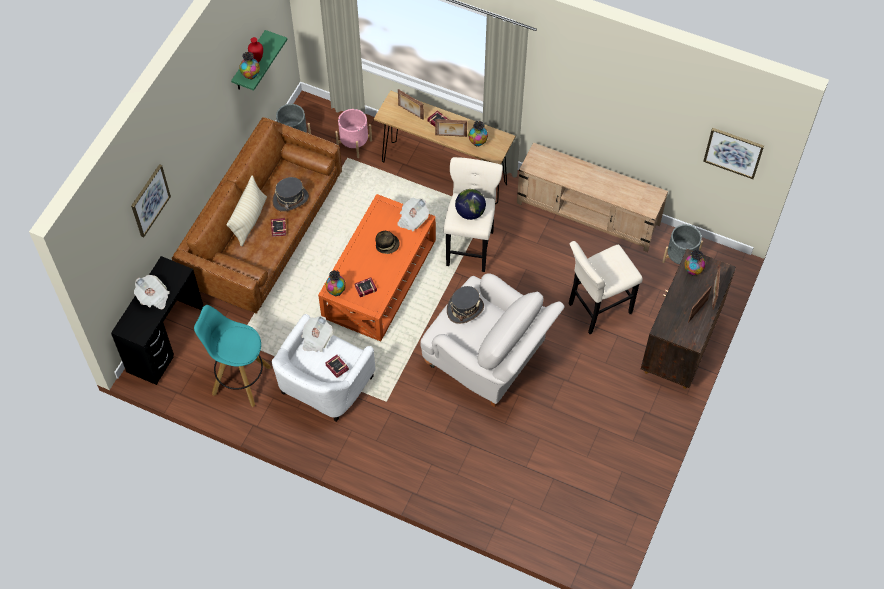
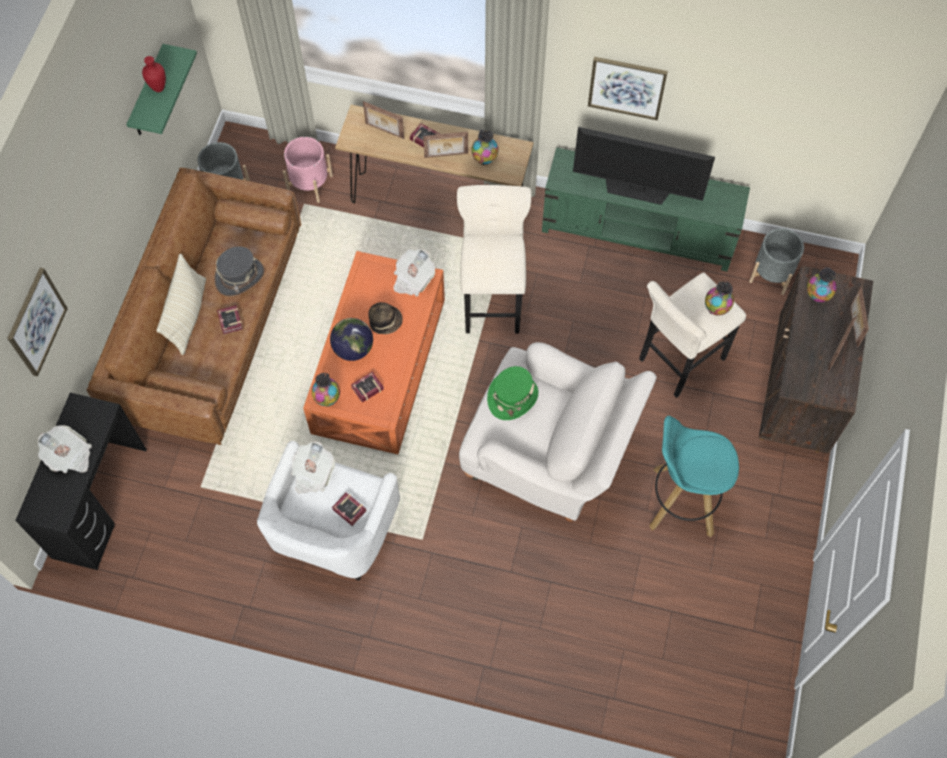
camera: 10 degrees left, 5 degrees up
(240, 380) = (214, 543): turquoise stool -> turquoise stool (681, 501)
(251, 75) = (154, 112): vase -> vase (716, 309)
(465, 309) = (512, 397): grey hat -> green hat
(470, 212) = (493, 260): globe -> globe (353, 349)
(585, 180) = (637, 189): none -> television
(588, 214) = (639, 232): beige tv stand -> green tv stand
(733, 152) = (852, 123): picture -> picture (627, 87)

